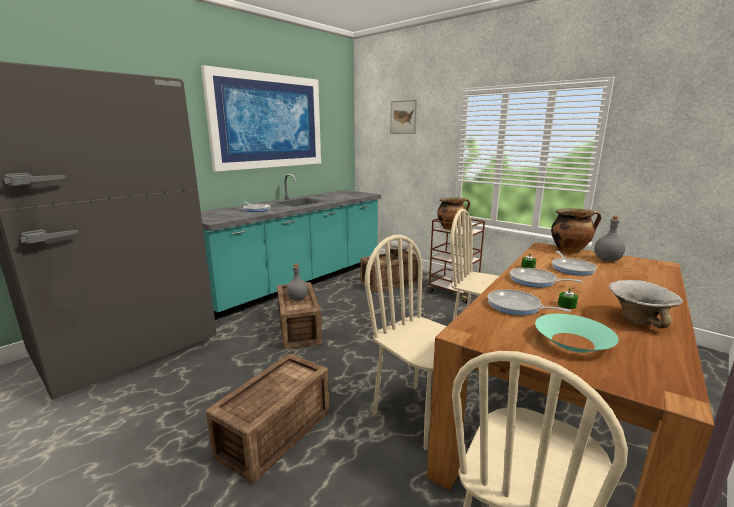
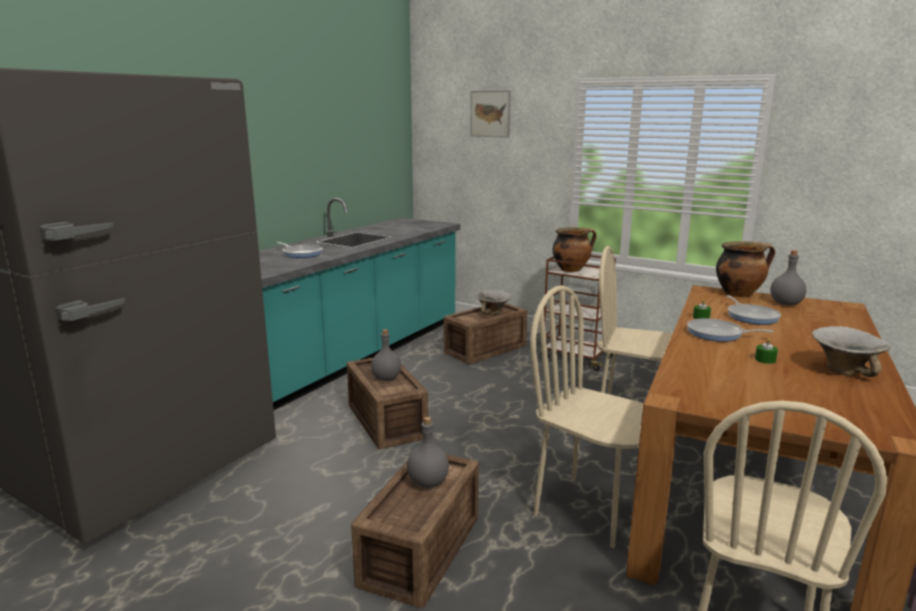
camera: 10 degrees left, 0 degrees up
(268, 121) = (304, 123): picture -> none
(282, 381) = (428, 482): none -> grey bottle
(516, 306) = (712, 365): frying pan -> none
(573, 342) = (788, 398): turquoise bowl -> none

